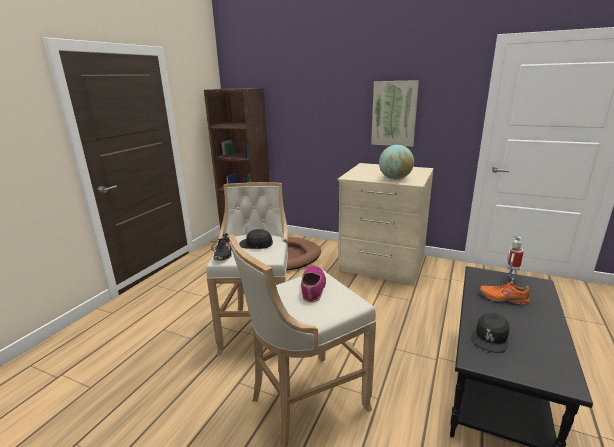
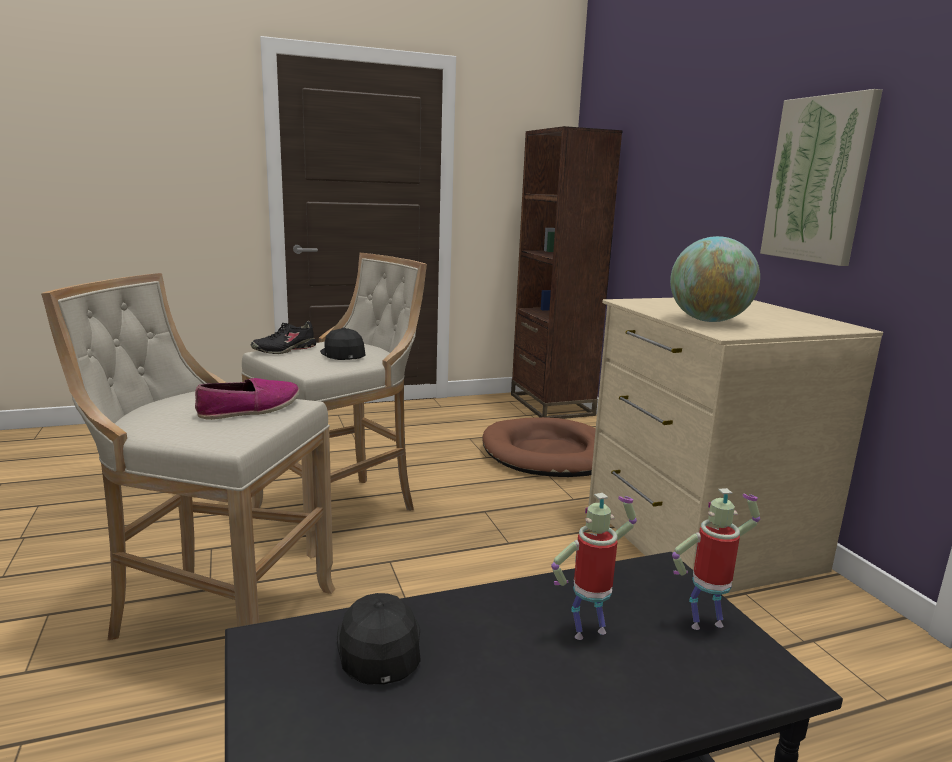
camera: 45 degrees right, 5 degrees down
(490, 337) = (379, 647): black cap -> black cap turned 90 degrees clockwise
(503, 298) = (588, 630): orange shoe -> toy robot

